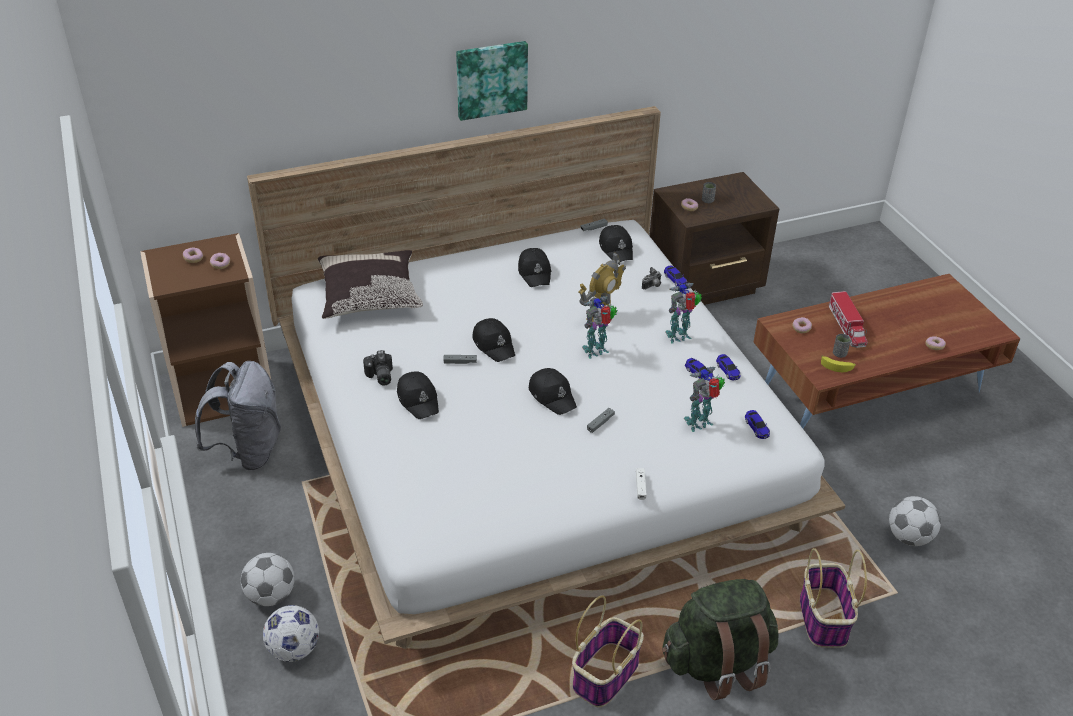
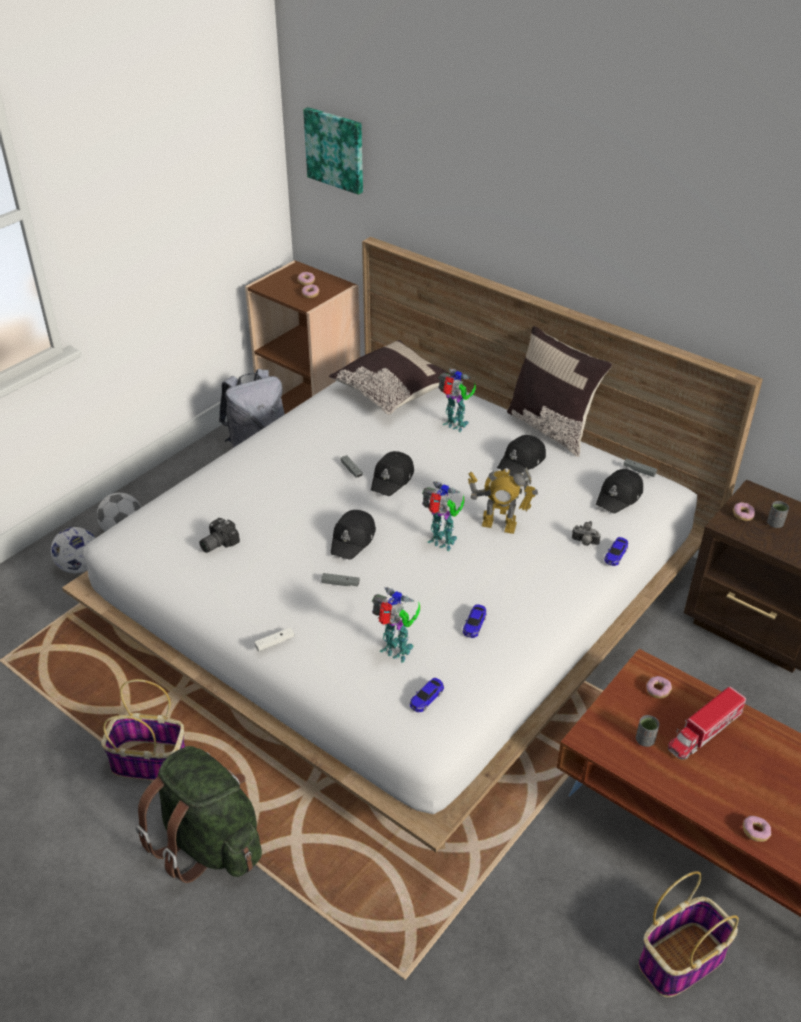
camera: 60 degrees right, 0 degrees up
(379, 376) = (297, 437): camera -> camera (217, 543)
(418, 399) = (284, 468): black cap -> none
(491, 79) = (589, 252): picture -> picture (336, 149)
(506, 242) = (551, 429): none -> pillow
(679, 337) = (521, 590): toy robot -> toy robot (455, 426)
(727, 370) = (500, 645): toy car -> none
(822, 617) = (322, 915): basket -> basket (681, 959)
(837, 366) = (619, 745): banana -> none
(909, 537) = (505, 965): football -> none

